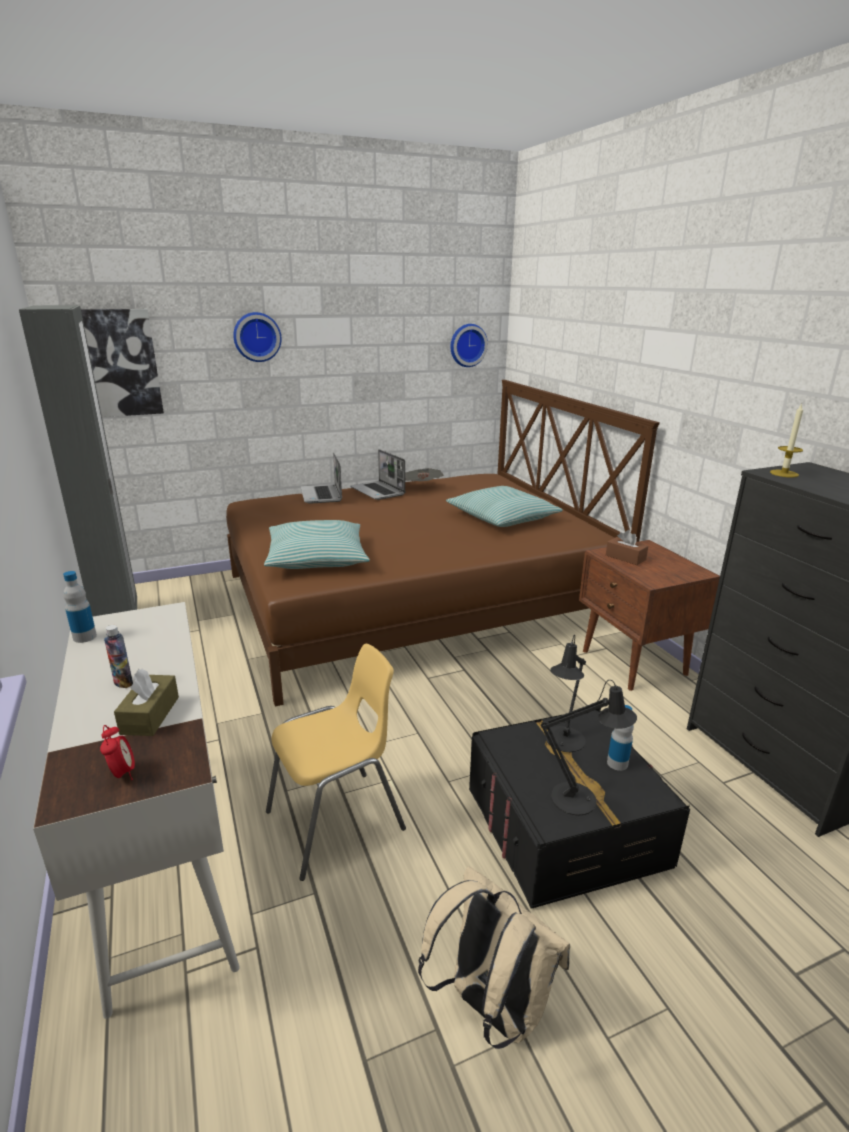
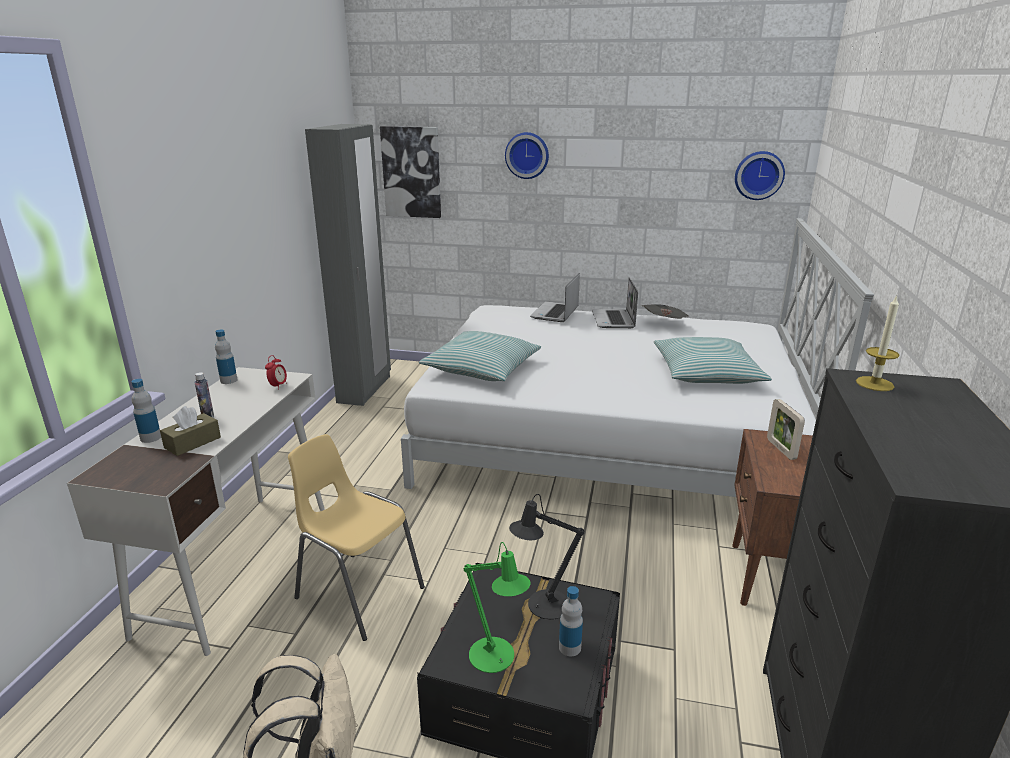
camera: 35 degrees right, 0 degrees up
(78, 731) = (150, 438): none -> bottle
(122, 773) = (136, 471): alarm clock -> alarm clock (278, 386)
(337, 821) = (358, 593): yellow chair -> yellow chair turned 150 degrees counterclockwise
(413, 599) = (610, 436): brown bed -> white bed
(580, 800) = (496, 659): black table lamp -> green table lamp
(625, 557) = (781, 449): brown tissue box -> picture frame

